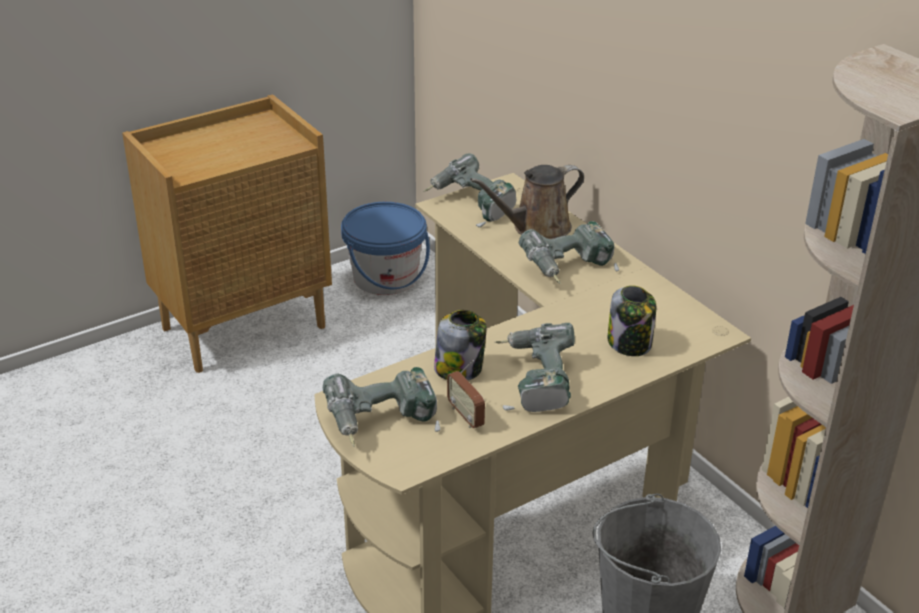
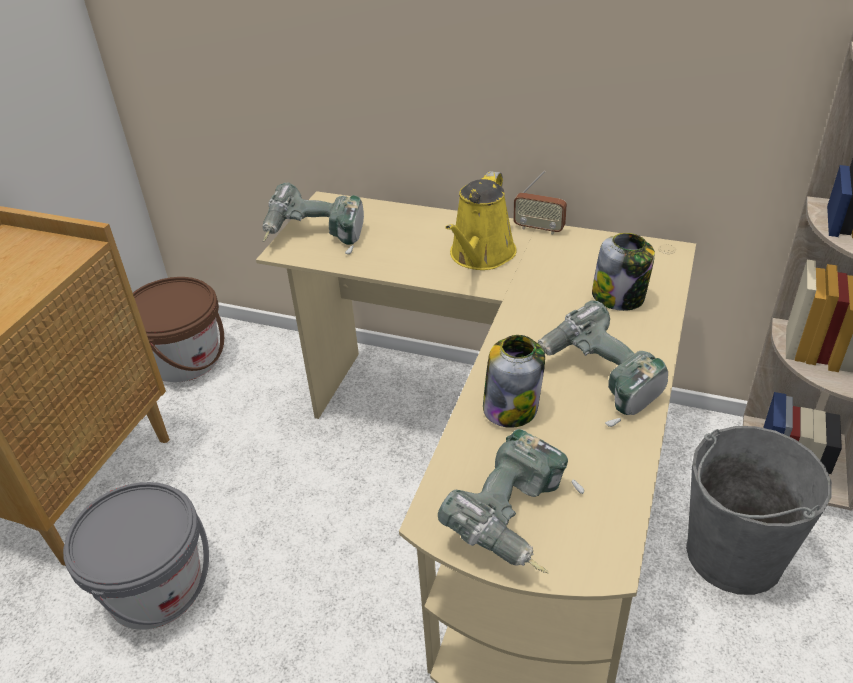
camera: 35 degrees left, 5 degrees up
(234, 414) = (156, 588): none -> grey bucket
(385, 278) = (185, 359): blue bucket -> brown bucket
(466, 416) = (583, 456): radio -> radio (539, 229)
(536, 228) = (402, 231): brown watering can -> none
(569, 270) = (480, 256): power drill -> yellow watering can

